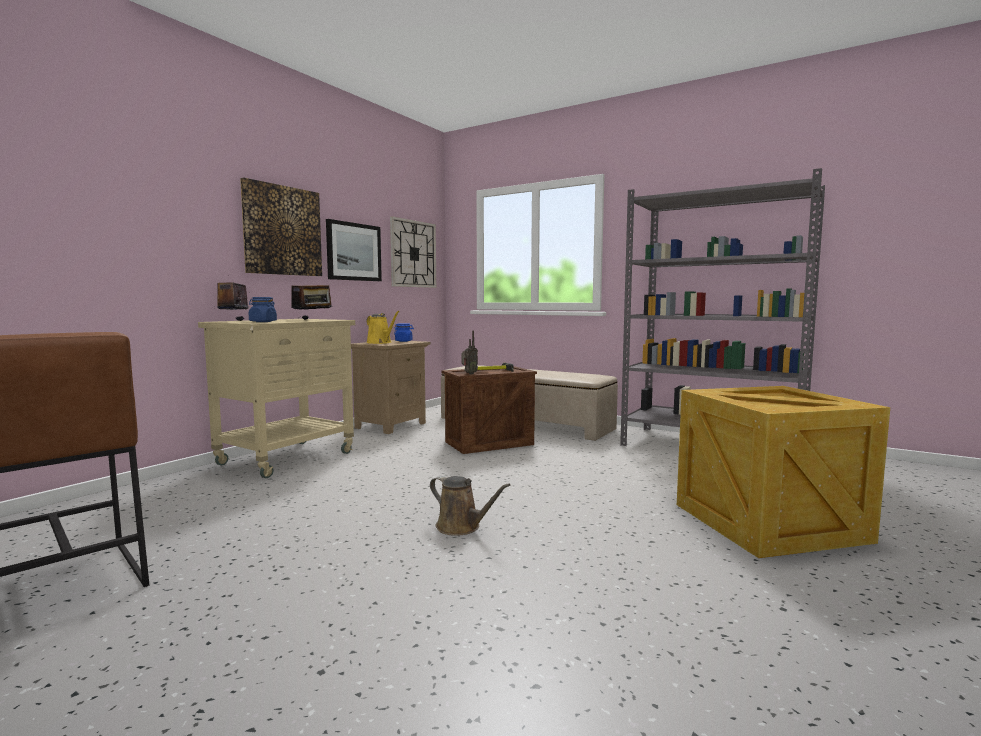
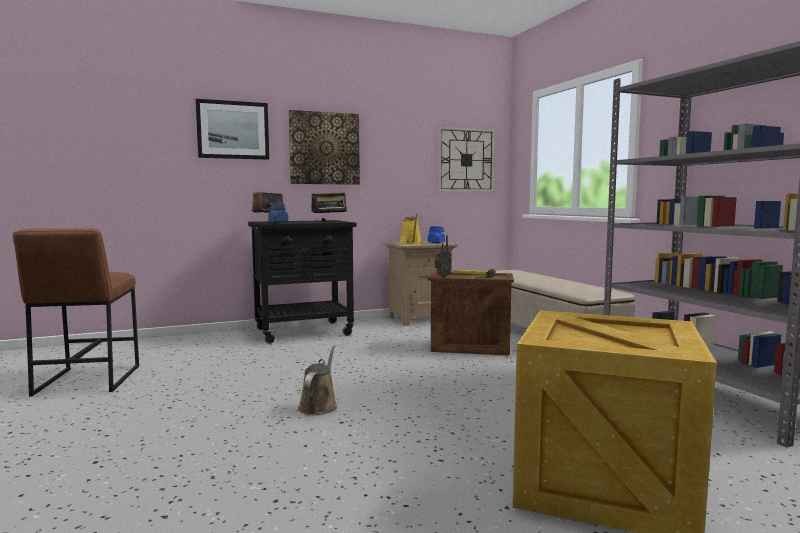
camera: 35 degrees right, 0 degrees up
(287, 458) = (304, 332): beige cart -> black cart
(353, 252) = (396, 162): picture -> picture (233, 130)
(461, 527) = (319, 406): brown watering can -> brown watering can turned 150 degrees counterclockwise

